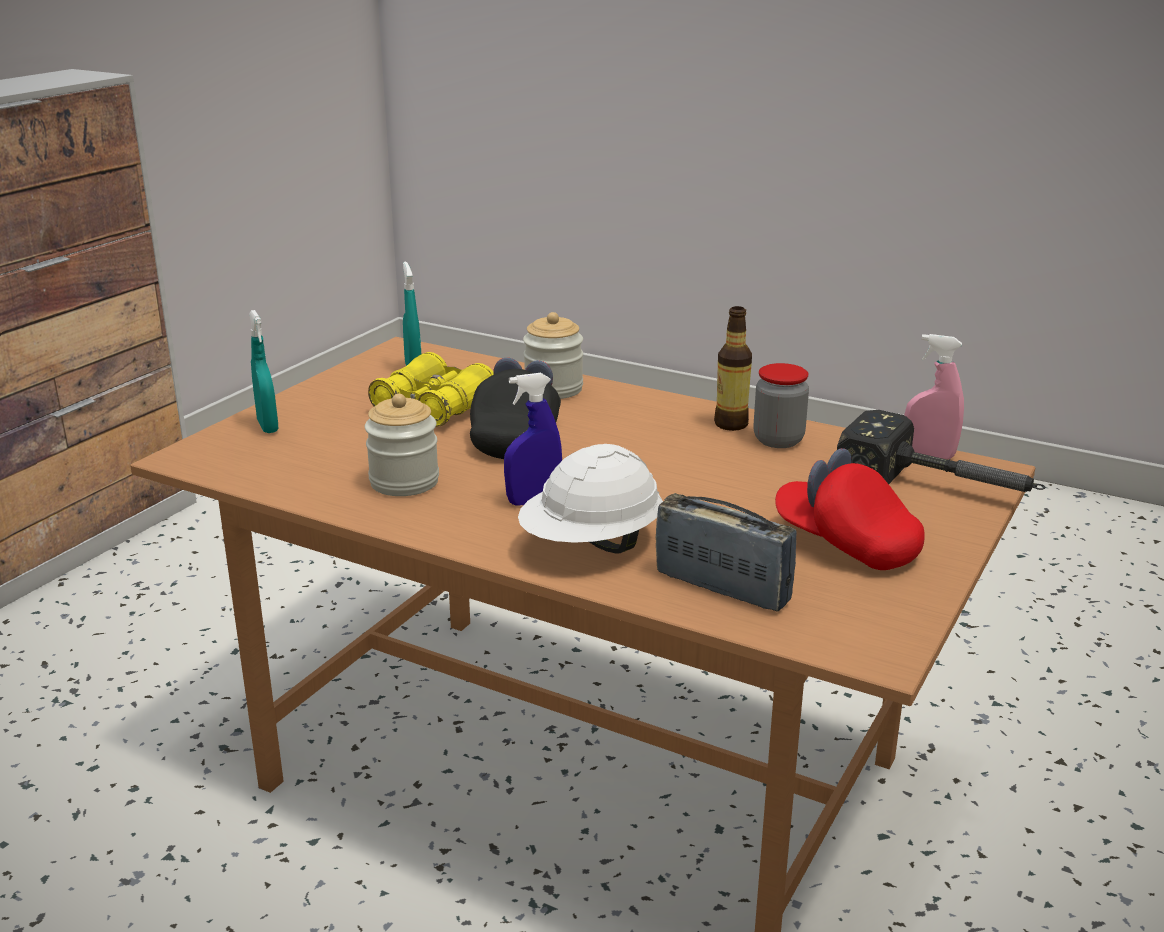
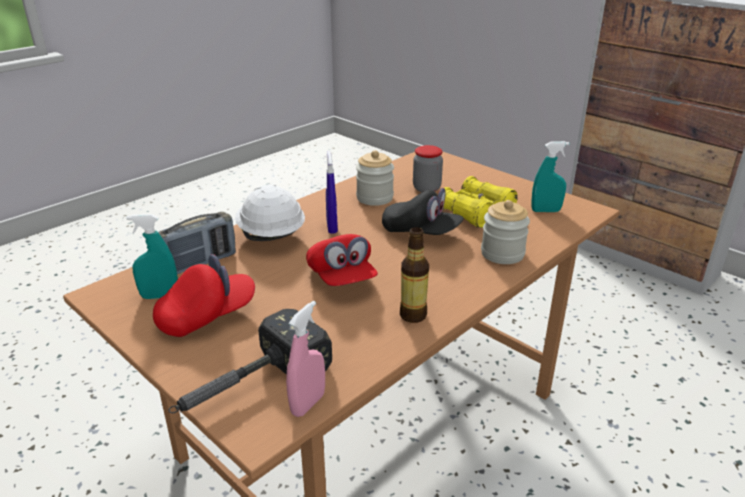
camera: 105 degrees right, 5 degrees up
(268, 426) = (461, 171): turquoise spray bottle -> turquoise spray bottle (159, 296)
(681, 472) = (341, 278): none -> red cap
(778, 440) = (374, 330): jar -> jar (426, 188)

